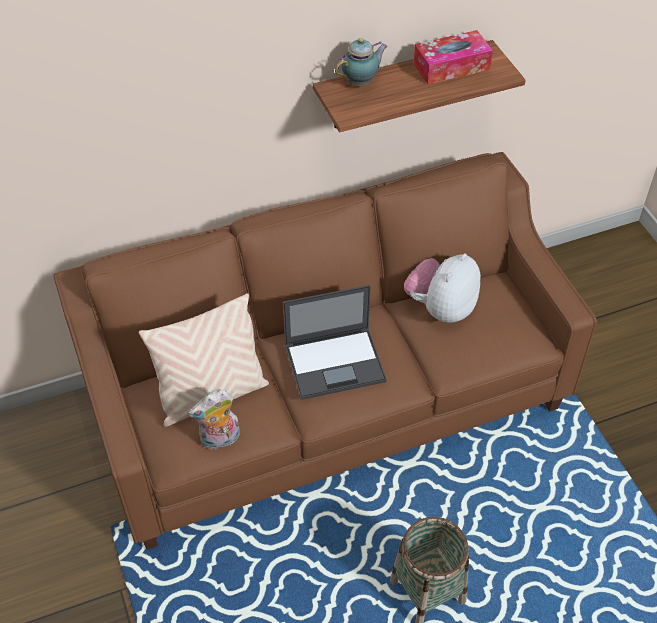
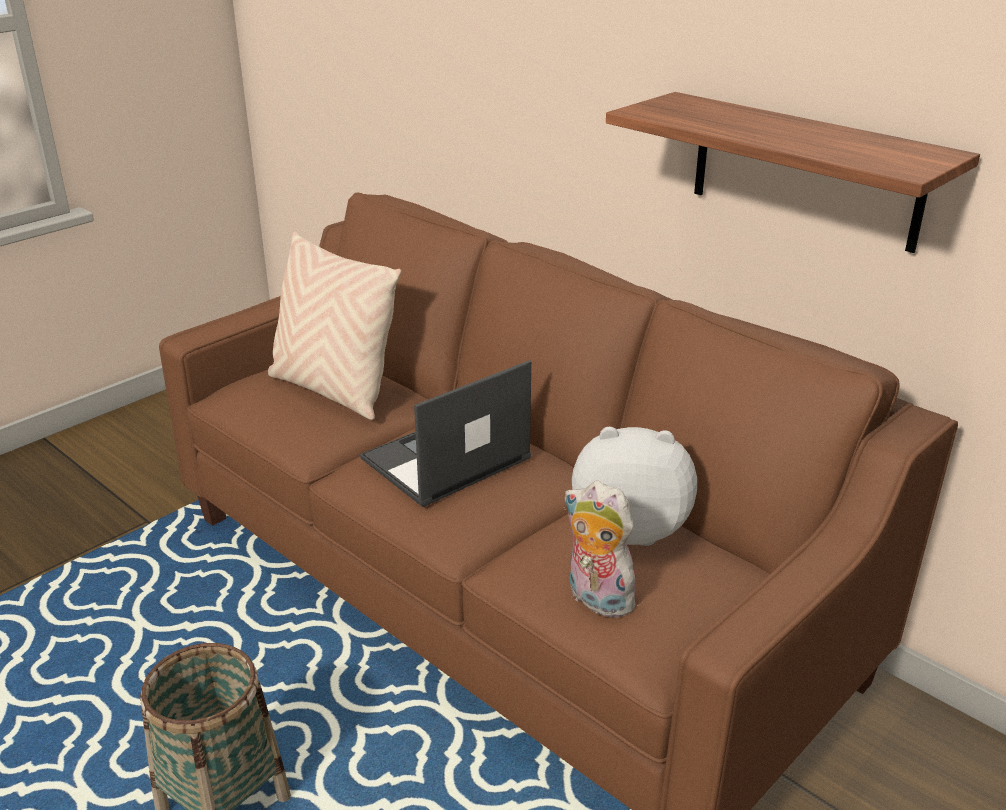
camera: 65 degrees right, 20 degrees down
(219, 440) = (266, 413): plush toy -> plush toy (595, 599)
(336, 362) = (444, 459): laptop -> laptop turned 90 degrees clockwise
(361, 83) = (718, 107): teapot -> none
(451, 66) = (853, 140): tissue box -> none

